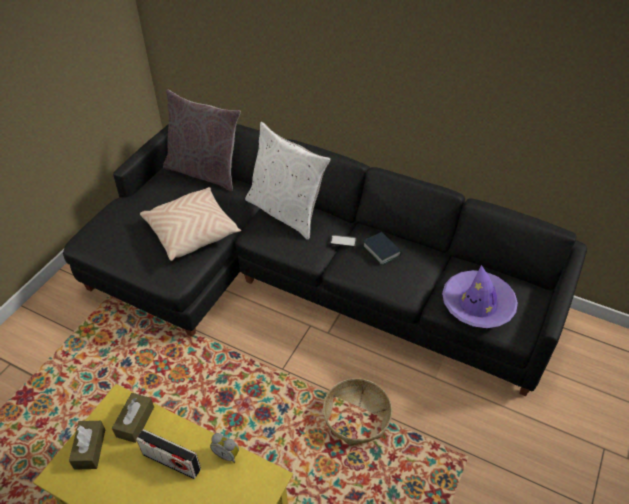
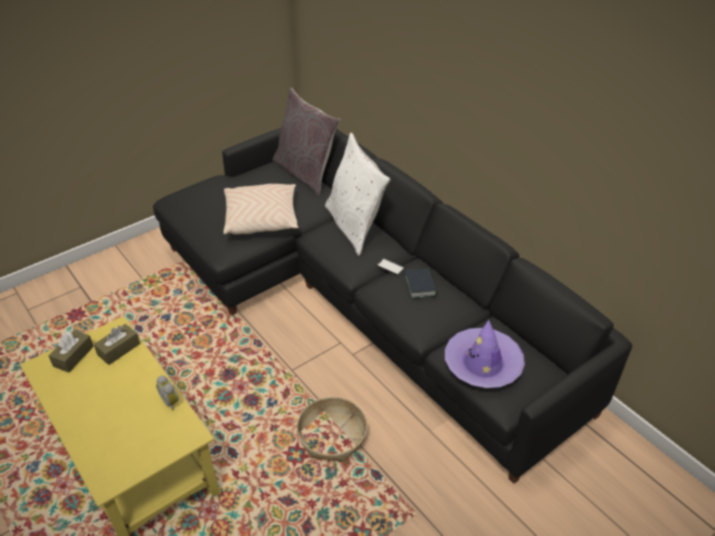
camera: 25 degrees right, 5 degrees down
(171, 462) = (125, 390): radio -> none

